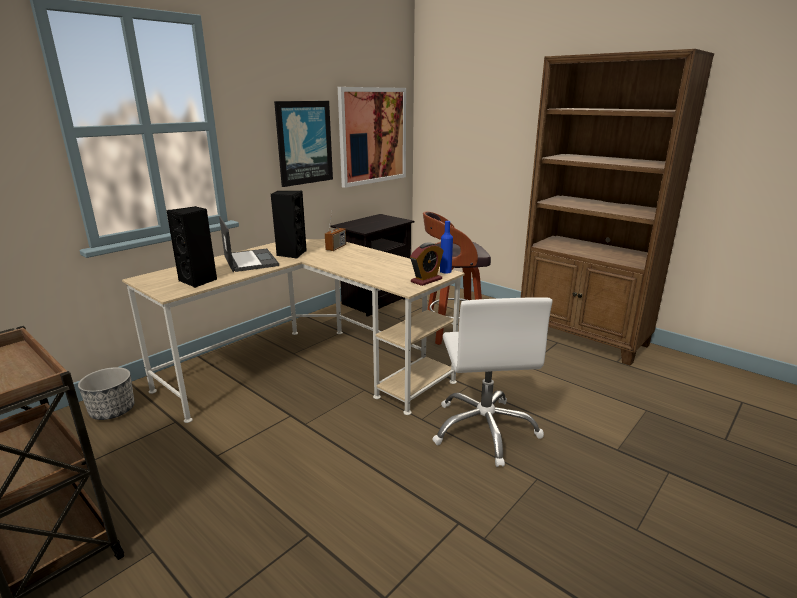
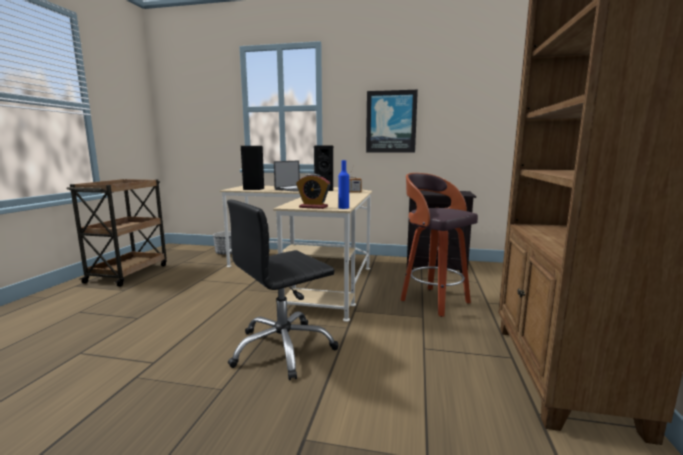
camera: 60 degrees right, 10 degrees down
(373, 136) = (469, 119): picture -> none
(485, 429) = (283, 349): white office chair -> black office chair

